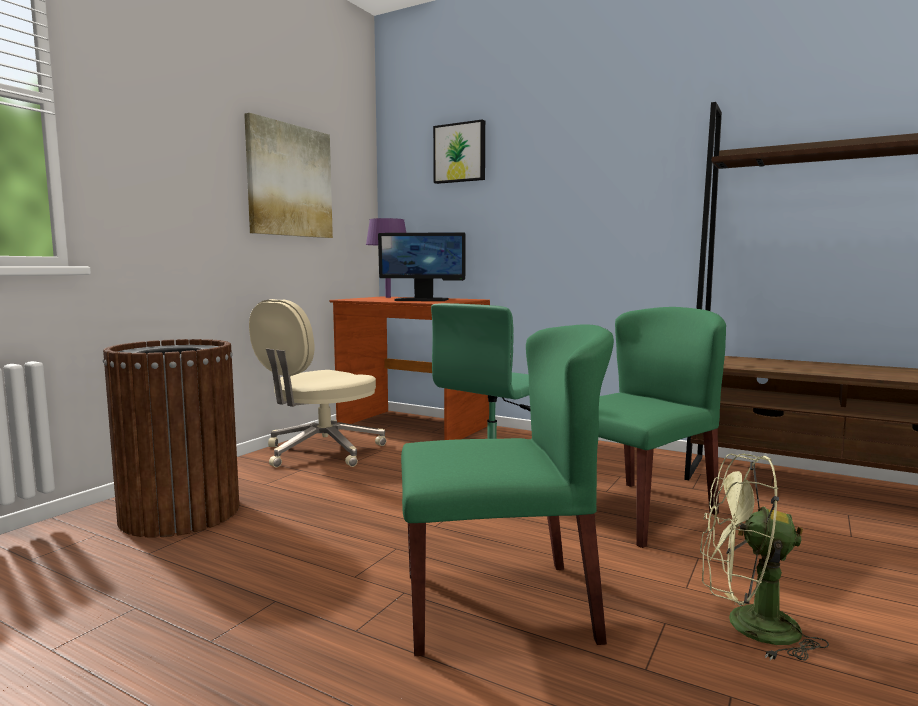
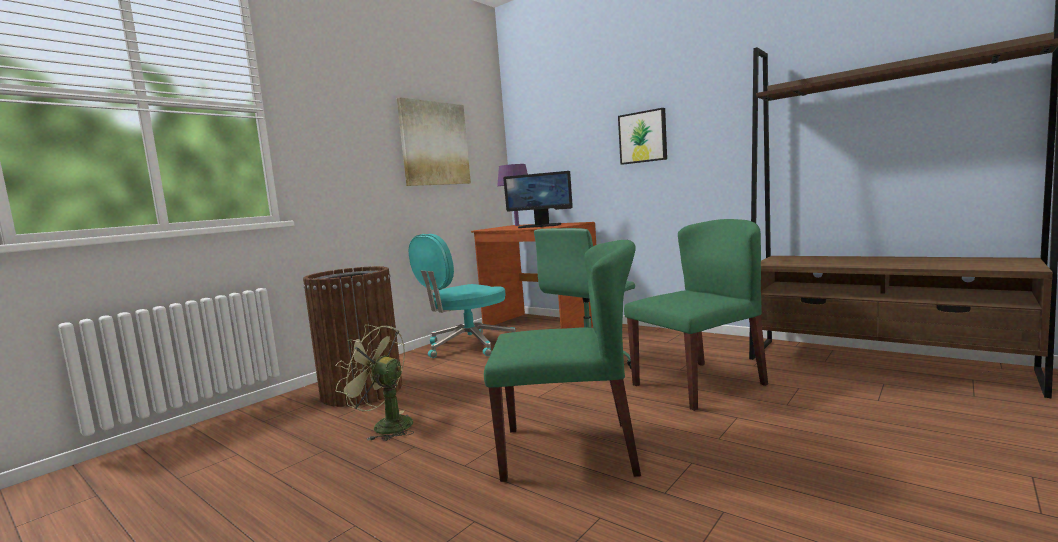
camera: 10 degrees right, 0 degrees up
(321, 452) = (467, 346): beige office chair -> turquoise office chair
(460, 153) = (565, 107): picture -> picture (643, 137)
(747, 626) = (757, 465): green fan -> green fan (384, 426)

